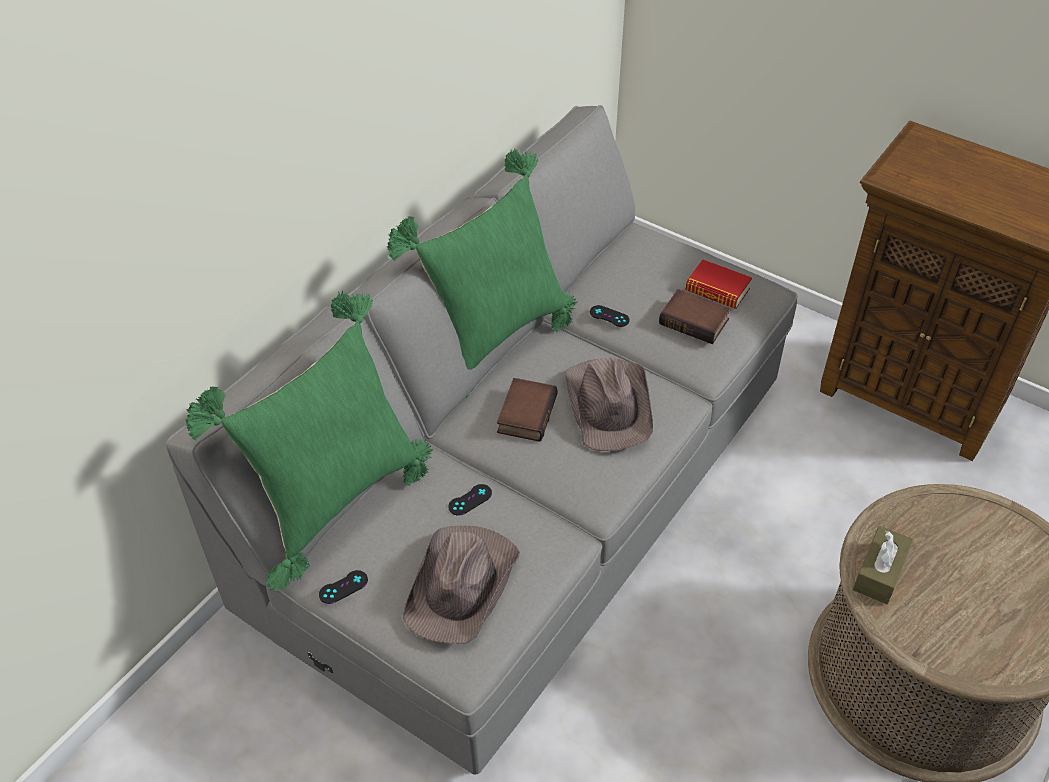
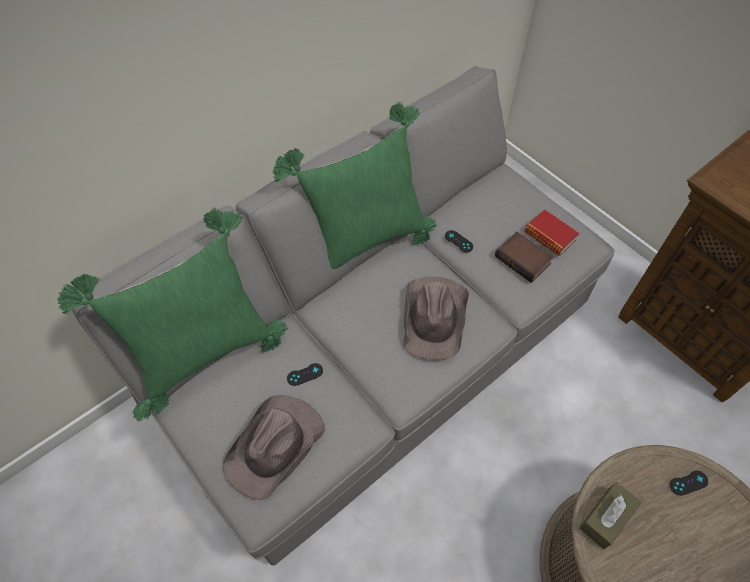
camera: 15 degrees right, 10 degrees up
(343, 587) = (191, 425): black game controller -> black game controller (688, 483)
(525, 413) = (369, 310): book -> none

